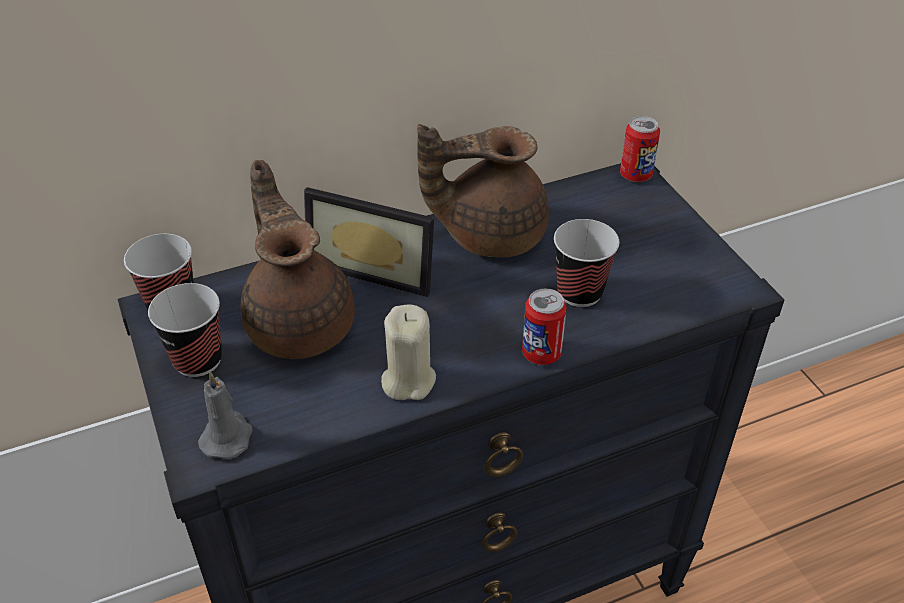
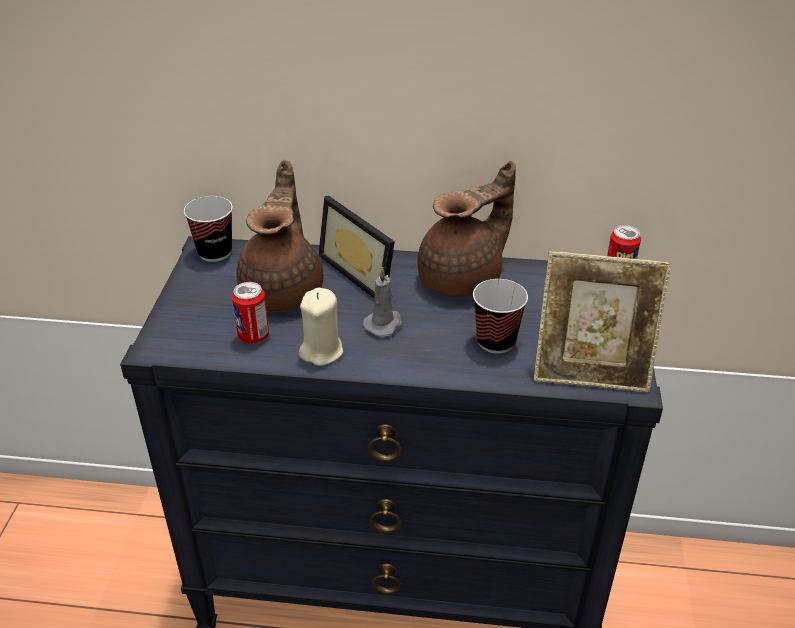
camera: 30 degrees right, 5 degrees down
(197, 360) = (203, 288): cup -> none
(227, 436) = (182, 339): grey candle -> grey candle (384, 324)
(489, 233) = (463, 279): brown teapot -> brown teapot turned 120 degrees clockwise
(541, 353) = (429, 370): can -> can (253, 336)
(694, 288) = (591, 372): none -> picture frame

